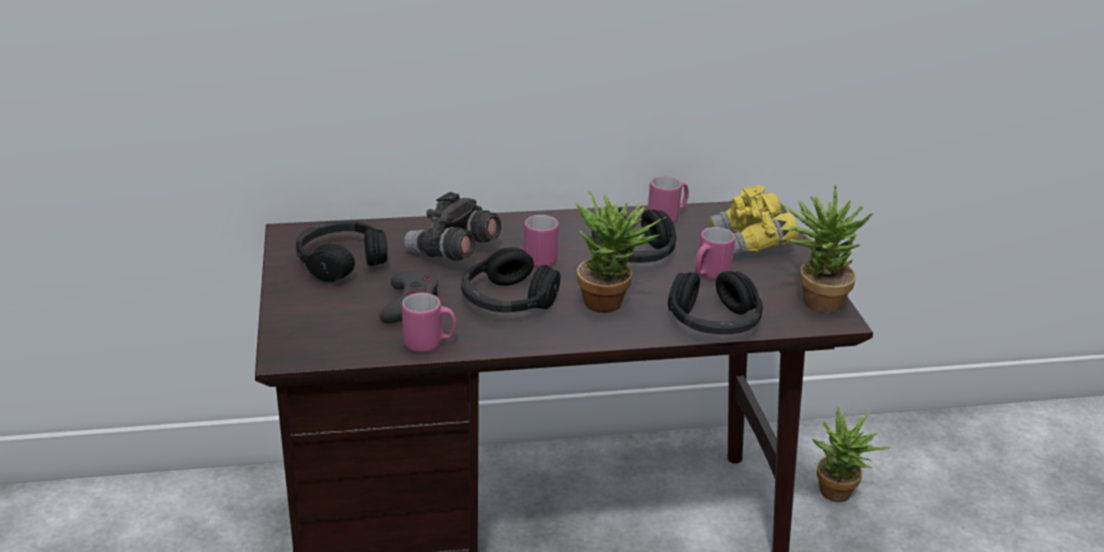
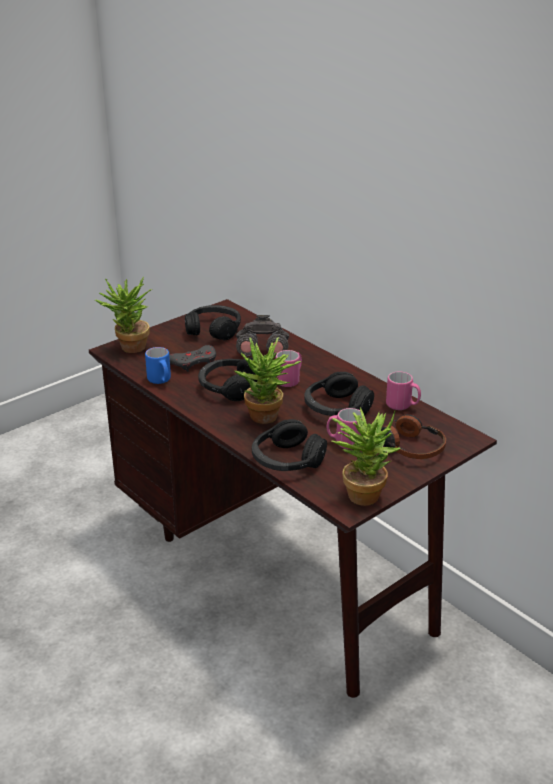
camera: 60 degrees right, 0 degrees up
(429, 344) = (161, 381): pink mug -> blue mug
(751, 243) = (410, 447): yellow binoculars -> headphones
(838, 496) = (453, 705): potted plant -> potted plant (129, 349)

